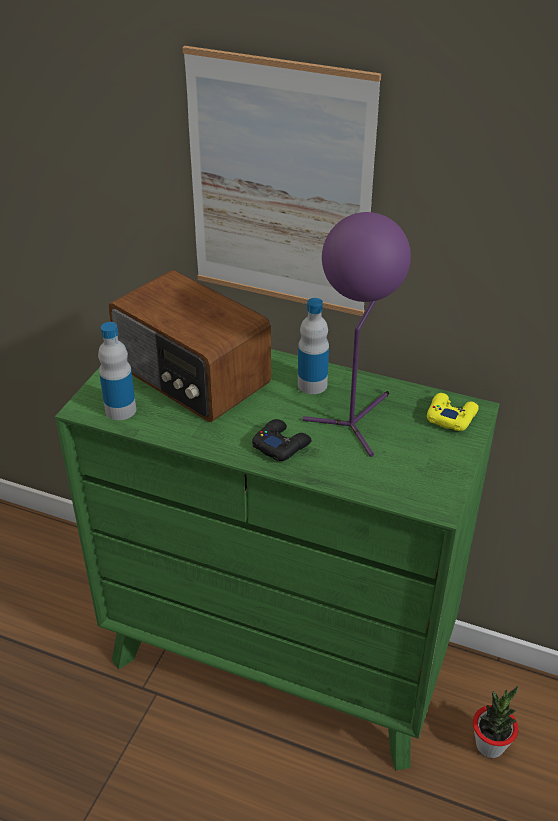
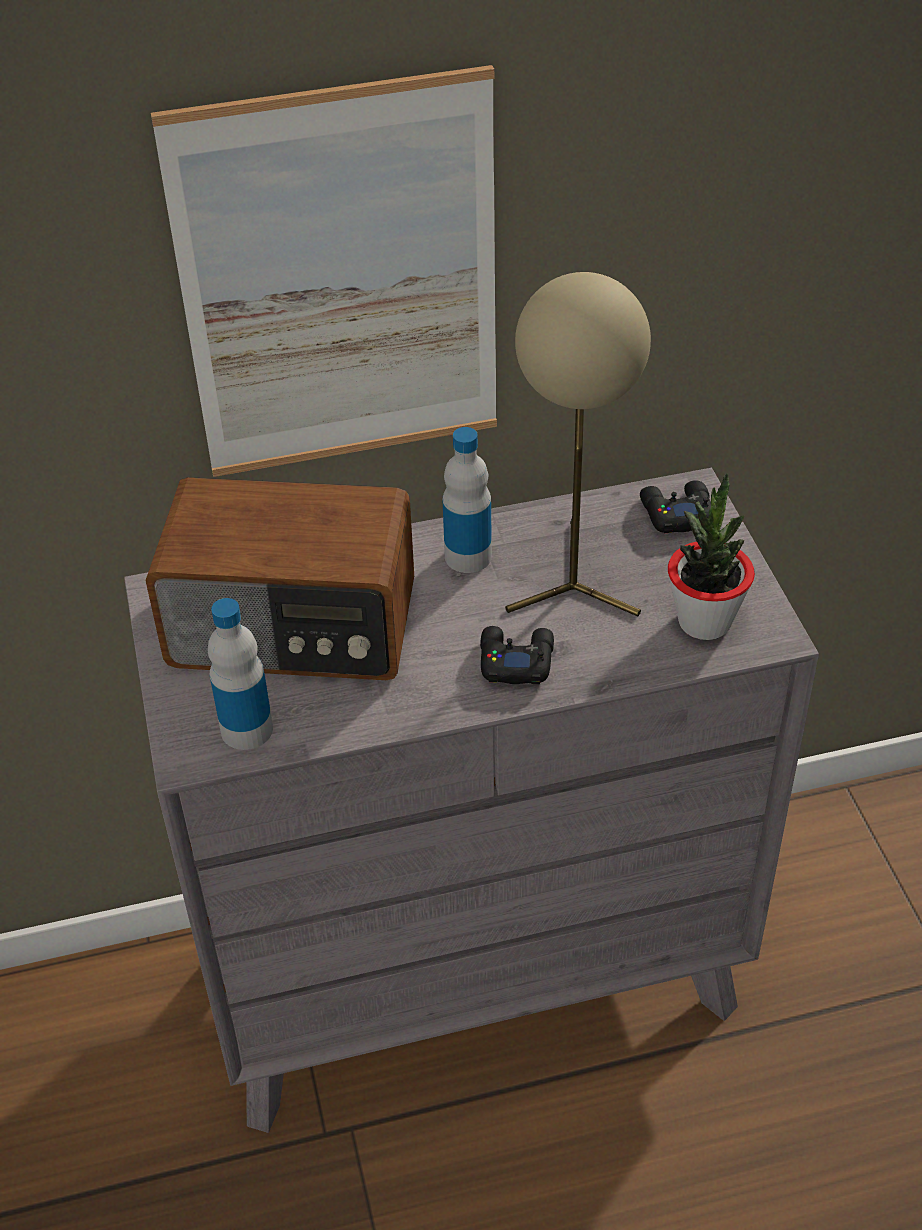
camera: 35 degrees left, 5 degrees up
(279, 657) = (472, 974): green dresser -> grey dresser
(356, 421) = (572, 578): purple table lamp -> beige table lamp
(450, 416) = (676, 513): yellow game controller -> black game controller
(490, 745) = (800, 920): potted plant -> potted plant (704, 621)

